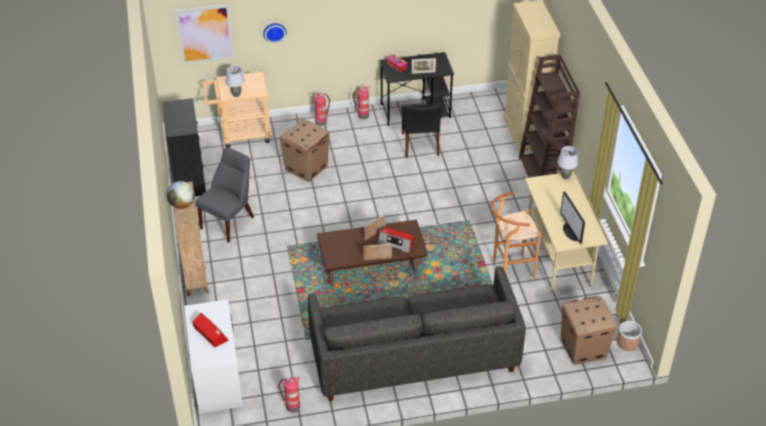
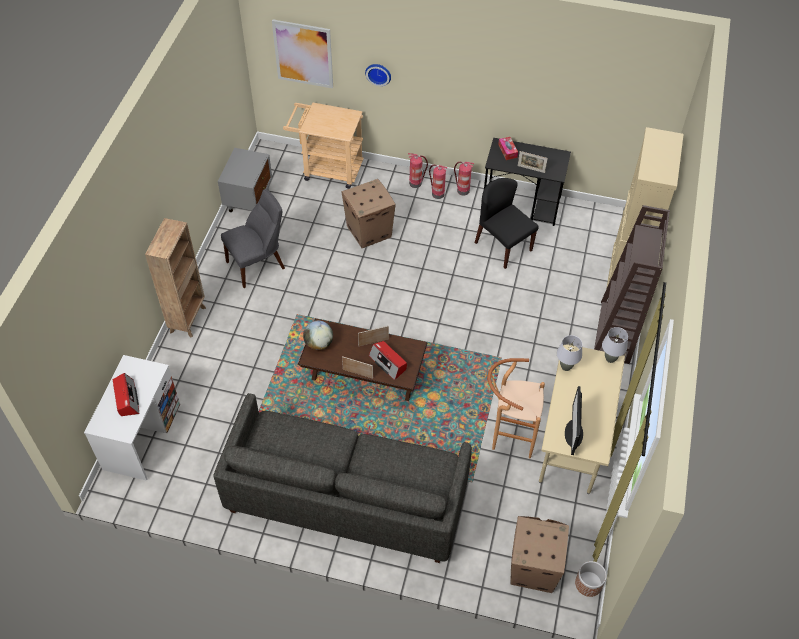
camera: 25 degrees right, 10 degrees up
(182, 204) = (159, 246): globe -> globe (319, 343)
(189, 179) = (249, 202): black dresser -> grey nightstand
(236, 95) = (318, 130): grey table lamp -> grey table lamp (565, 367)
(292, 406) = (192, 502): fire extinguisher -> fire extinguisher (437, 194)
(420, 144) = (502, 246): black chair -> black chair turned 120 degrees clockwise

